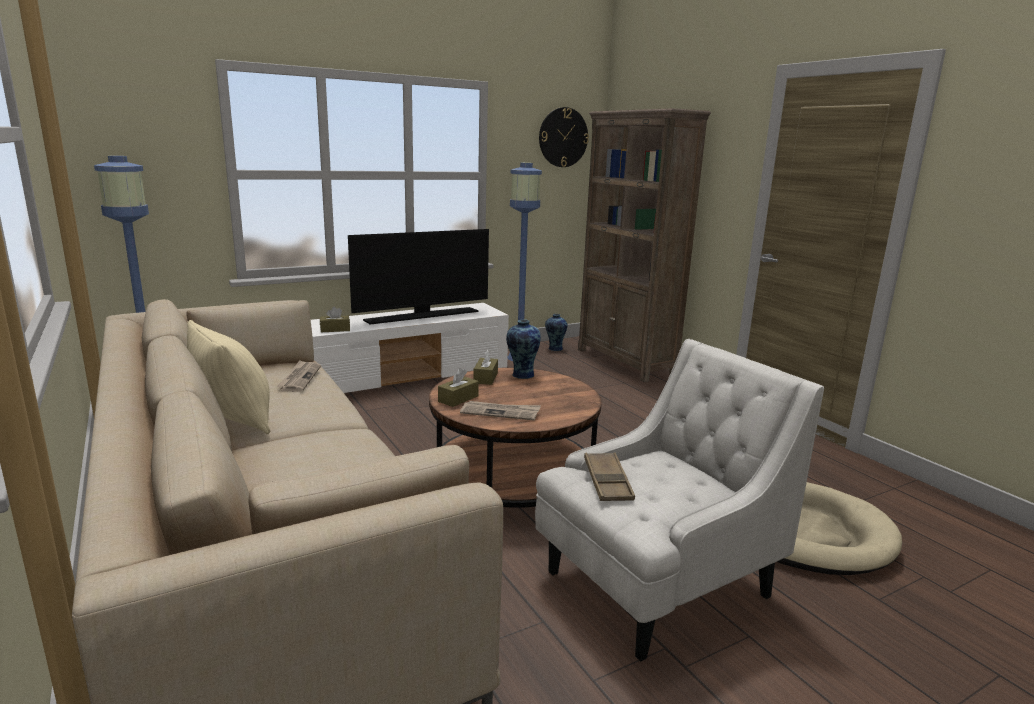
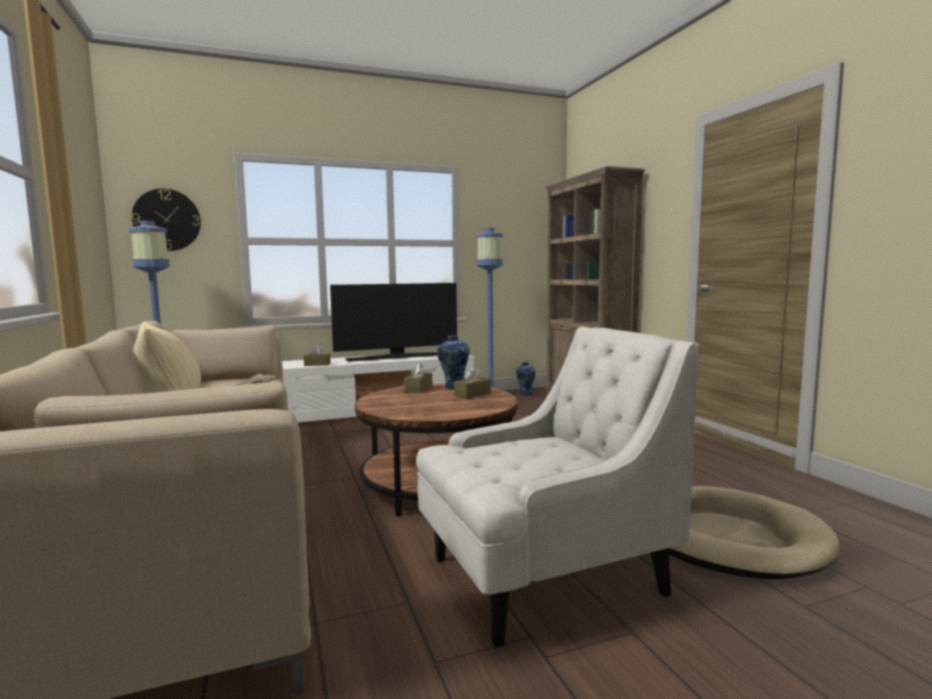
camera: 10 degrees right, 10 degrees down
(458, 399) = (382, 401): brown tissue box -> brown tissue box (472, 394)
(500, 412) = (413, 409): newspaper -> none
(563, 137) = (527, 211): wall clock -> wall clock (167, 220)
(607, 482) = (477, 453): brown tray -> none

